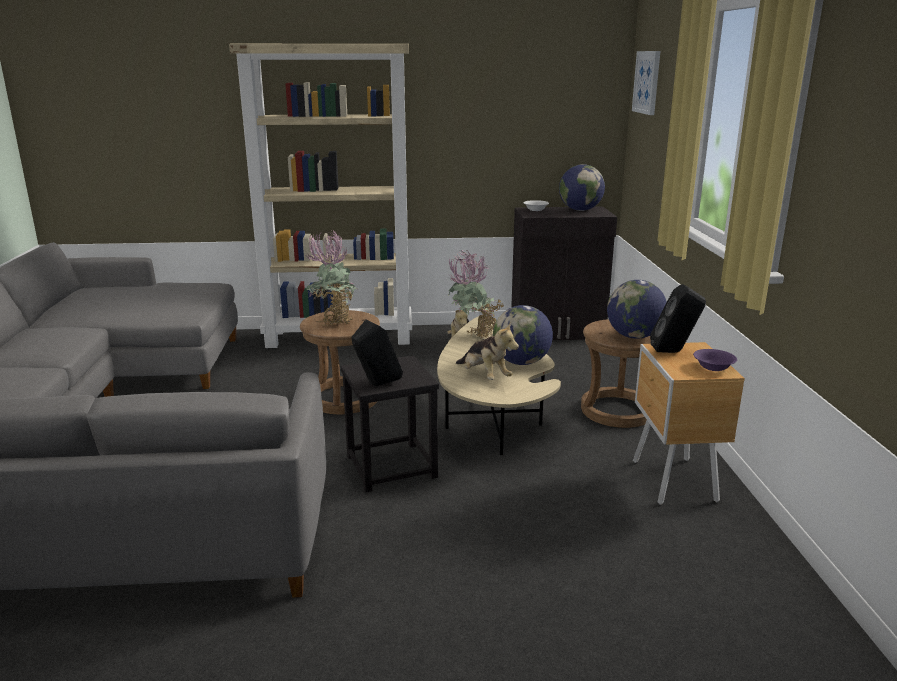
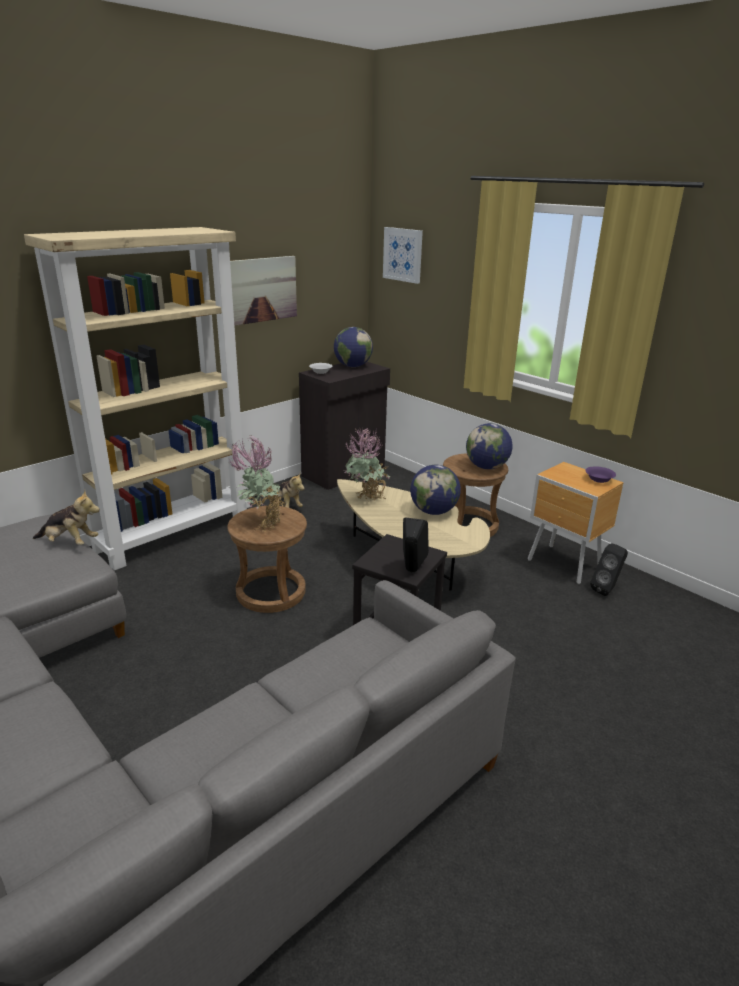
camera: 40 degrees left, 5 degrees up
(471, 113) = (258, 290): none -> picture
(485, 376) = (430, 532): plush toy -> plush toy (69, 542)
(674, 352) = (563, 475): black speaker -> black speaker (607, 590)

